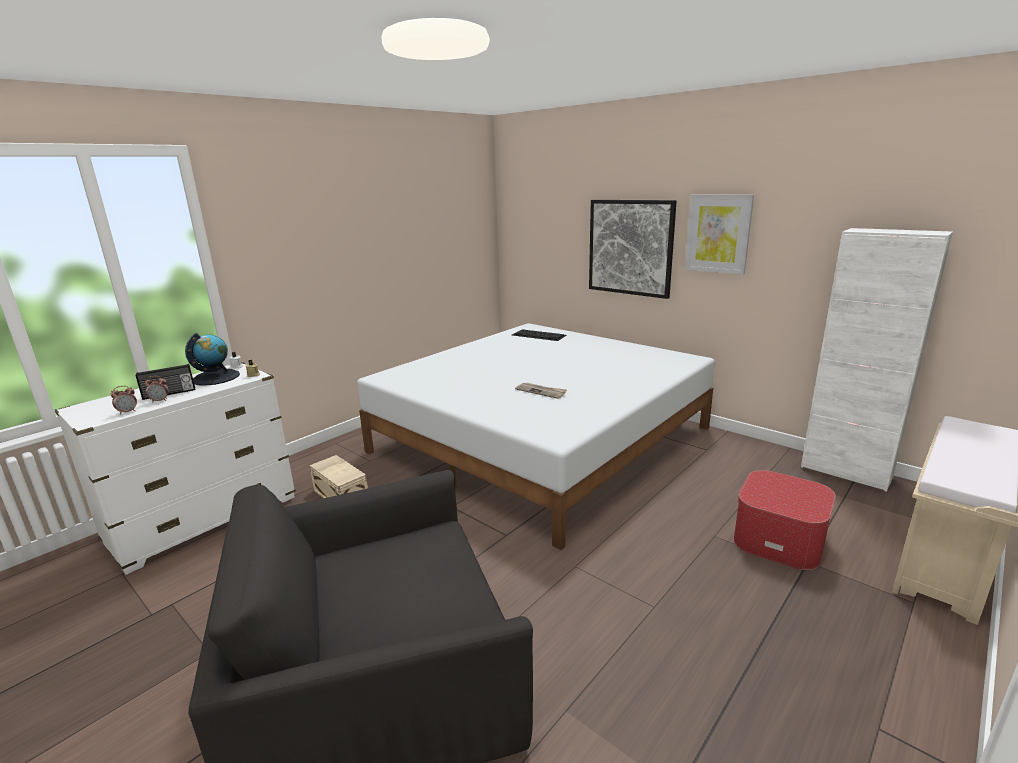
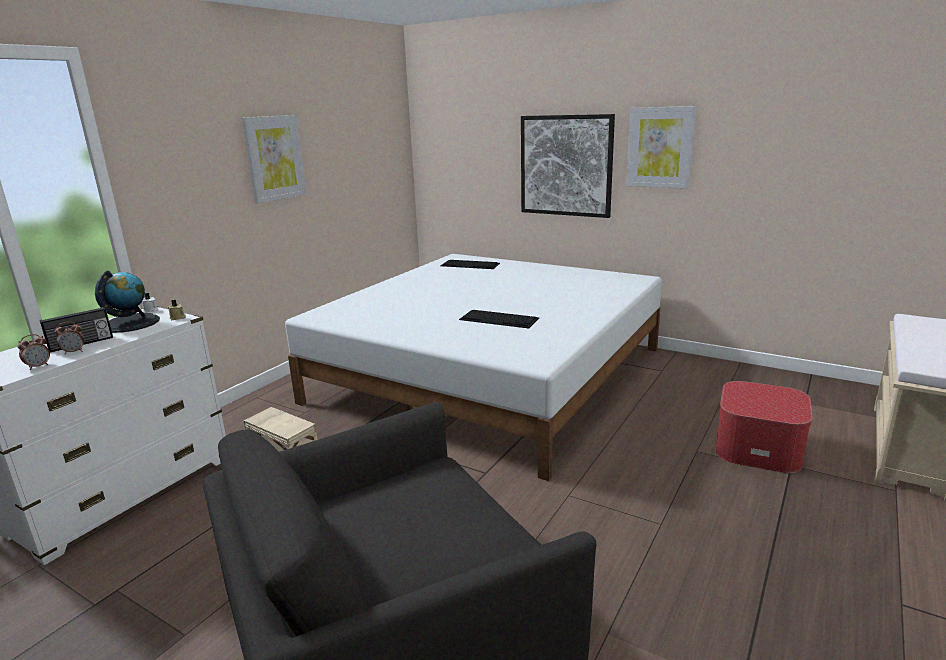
camera: 10 degrees left, 0 degrees up
(362, 236) = (274, 158): none -> picture
(541, 391) = (500, 319): newspaper -> keyboard
(845, 472) = (798, 380): white cabinet -> none

